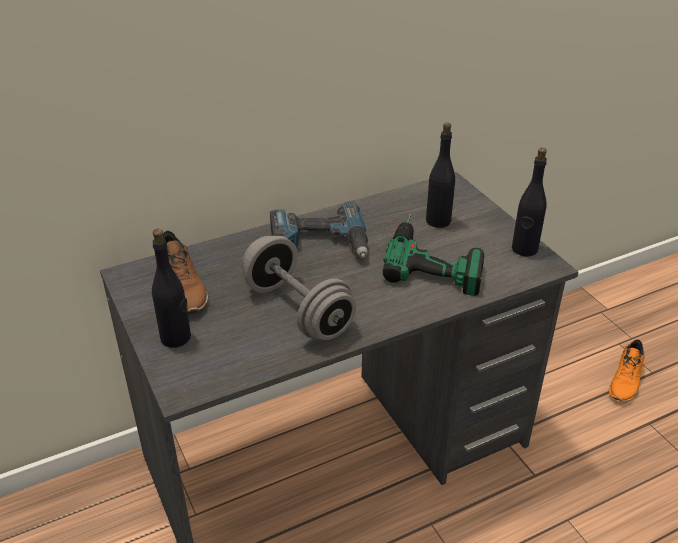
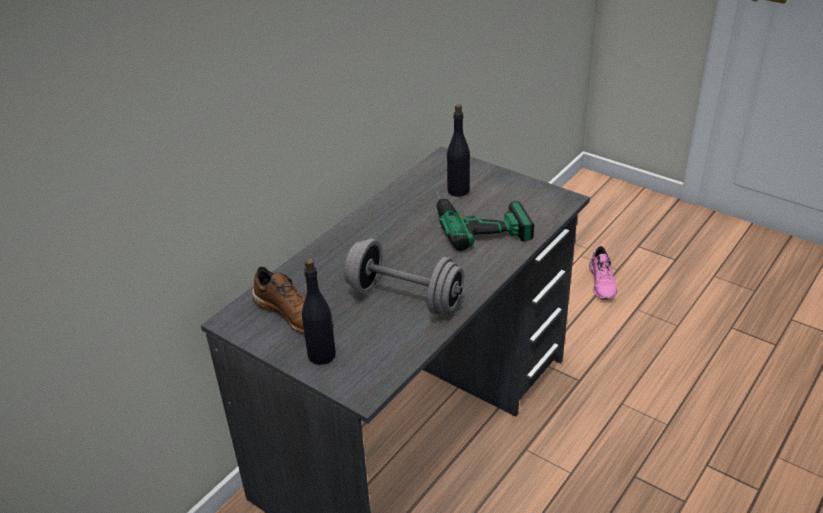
camera: 25 degrees left, 0 degrees up
(319, 242) = (377, 238): power drill -> none
(524, 249) = (540, 192): black bottle -> none
(626, 381) = (602, 283): orange shoe -> pink shoe

